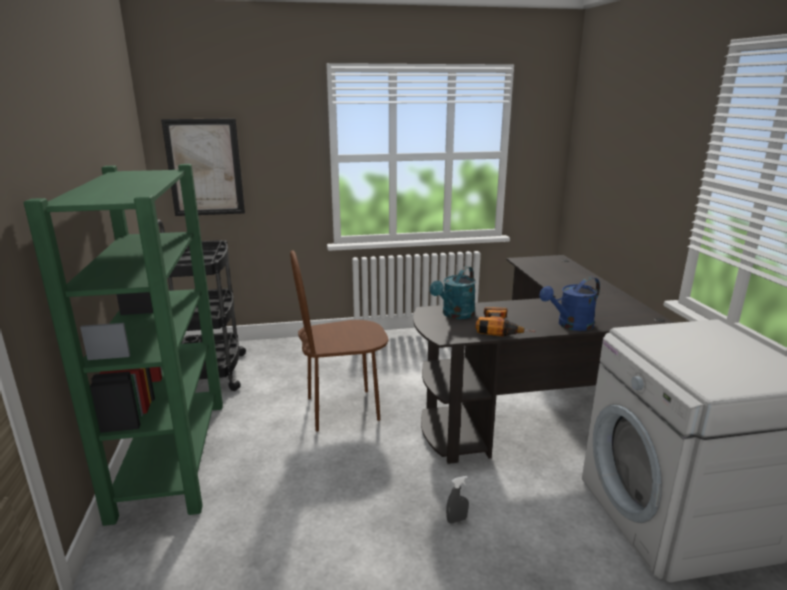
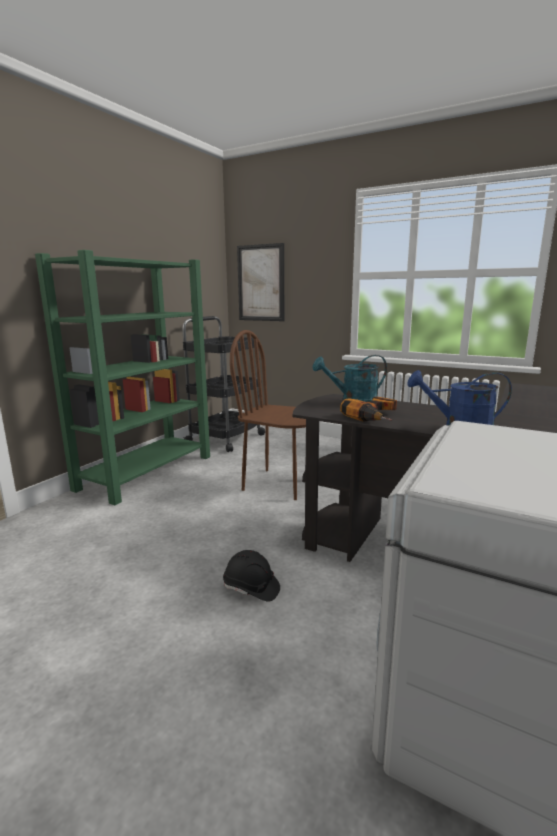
camera: 40 degrees right, 5 degrees down
(456, 520) = (251, 588): grey spray bottle -> black hard hat

